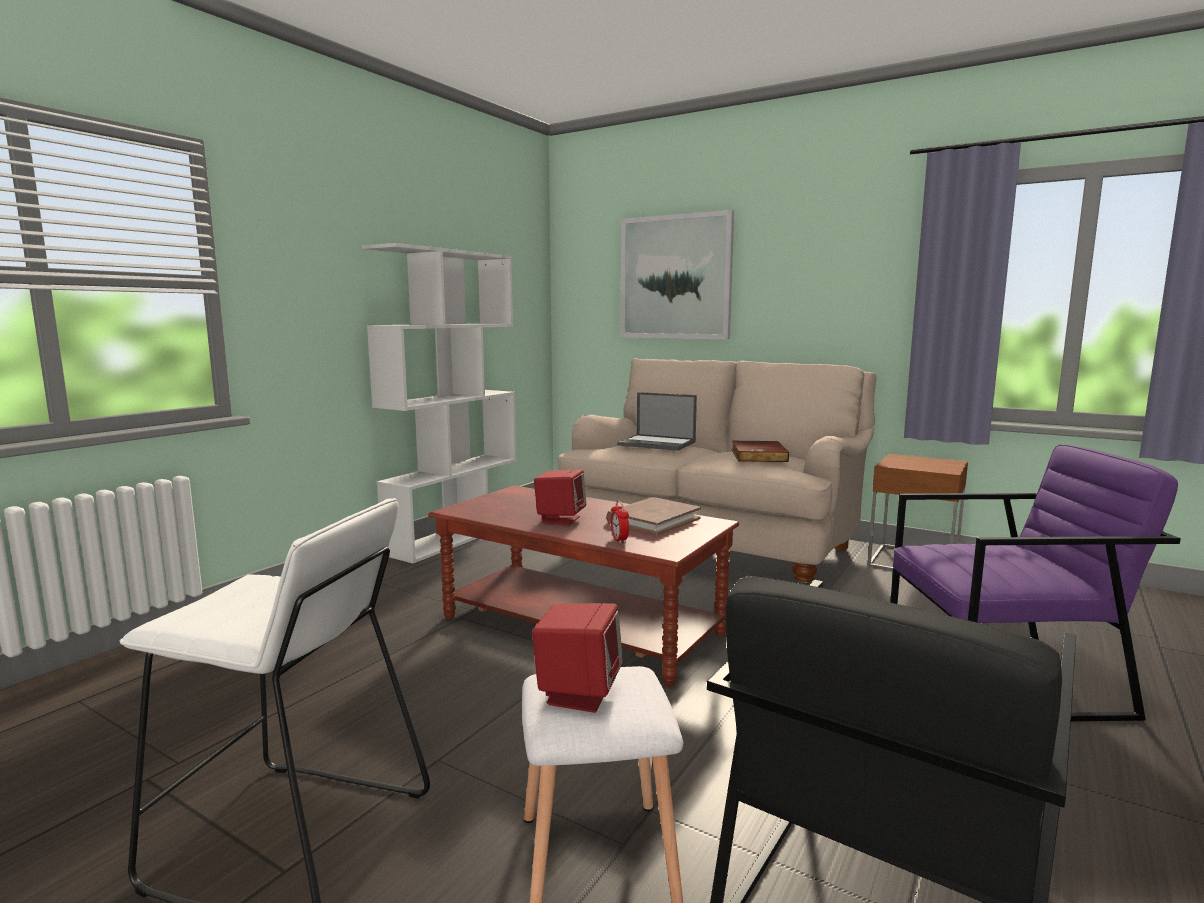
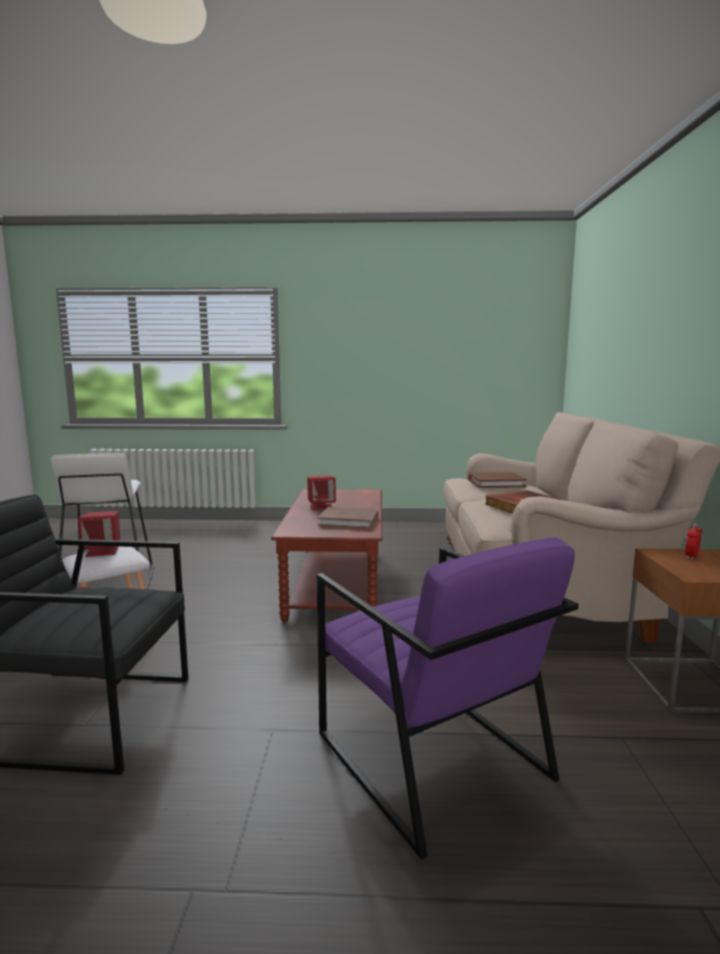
camera: 60 degrees right, 0 degrees up
(454, 537) = (418, 526): white bookcase -> none
(619, 540) = (297, 521): alarm clock -> alarm clock (691, 557)
(658, 443) = (496, 483): laptop -> brown book
(675, 277) = (617, 337): picture -> none

